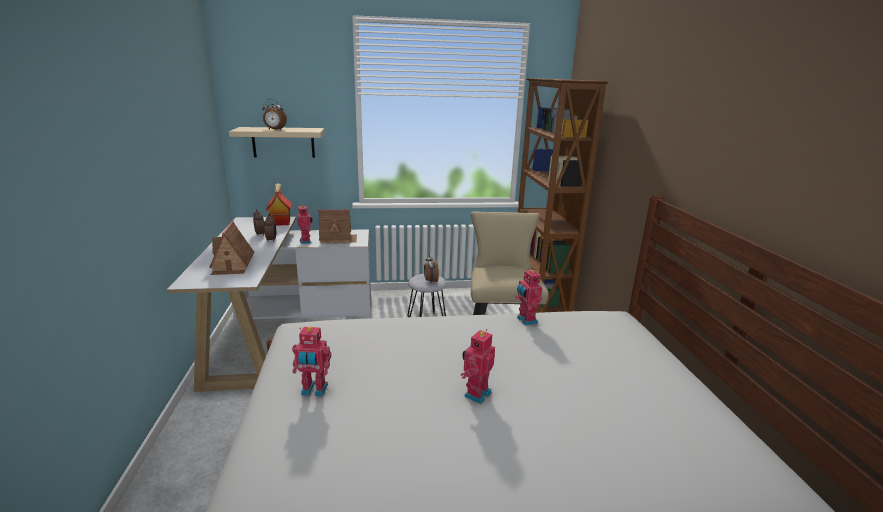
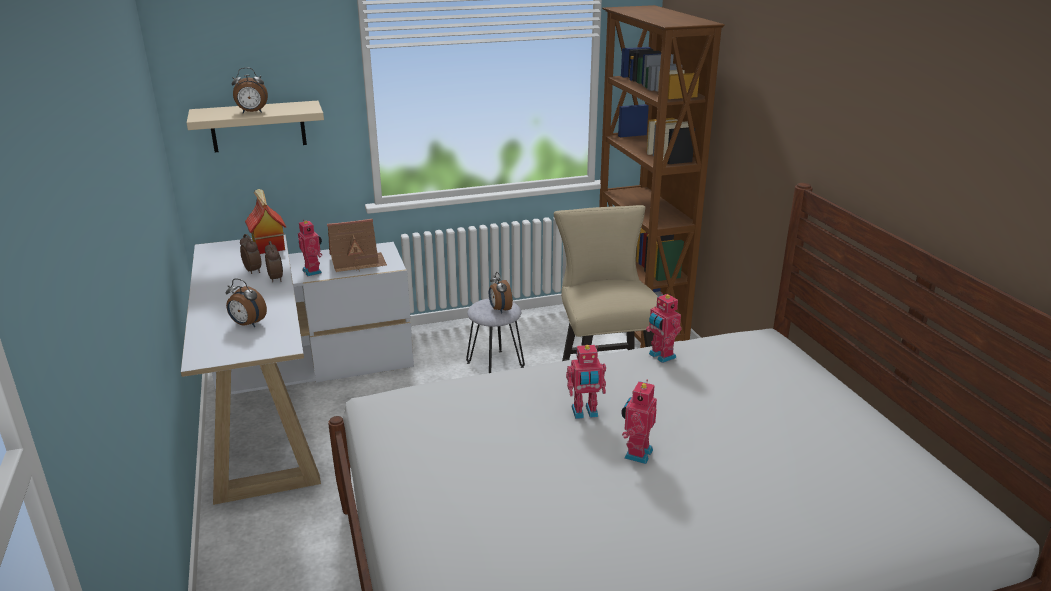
camera: 10 degrees left, 5 degrees up
(232, 265) = (247, 324): toy house -> alarm clock
(314, 391) = (449, 476): toy robot -> toy robot (585, 413)

